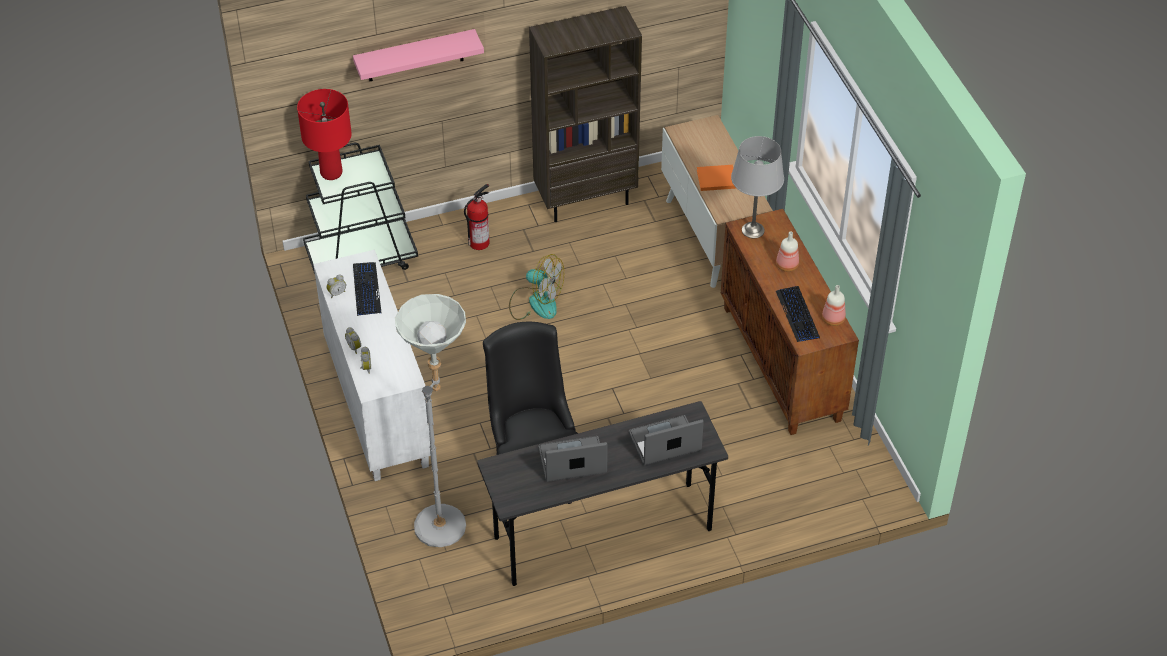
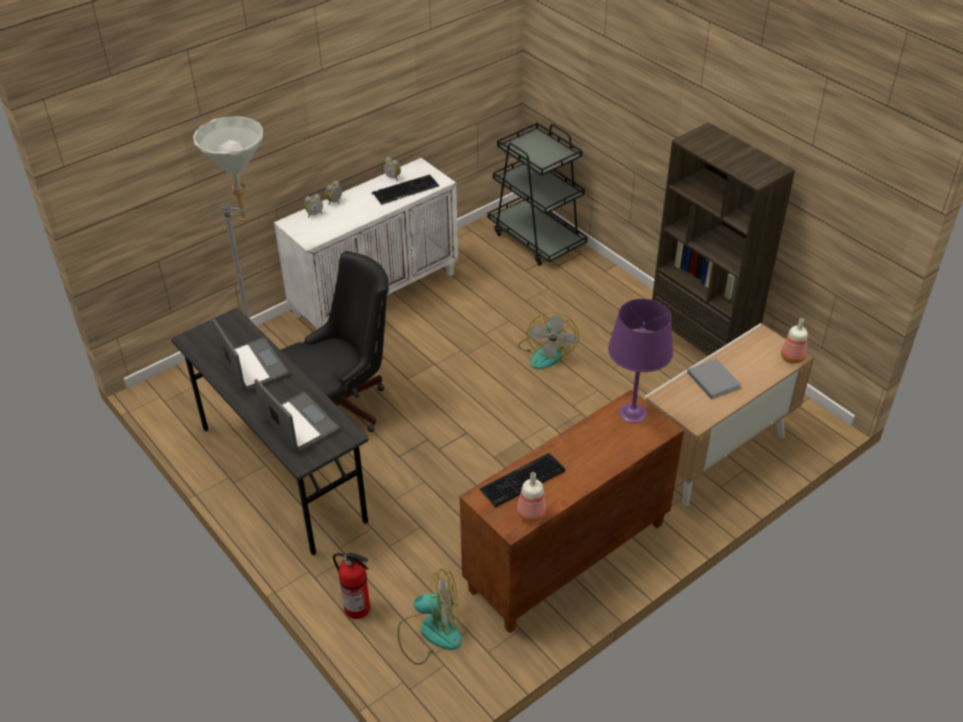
camera: 70 degrees right, 5 degrees down
(332, 173) = (536, 140): red table lamp -> none
(415, 56) = (624, 82): pink shelf -> none
(479, 242) = (598, 297): fire extinguisher -> fire extinguisher (358, 608)
(715, 179) = (712, 379): orange book -> grey book
(753, 230) = (633, 413): grey table lamp -> purple table lamp
(786, 265) = (594, 453): bottle -> bottle (791, 357)
(822, 470) = (430, 632): none -> fan

